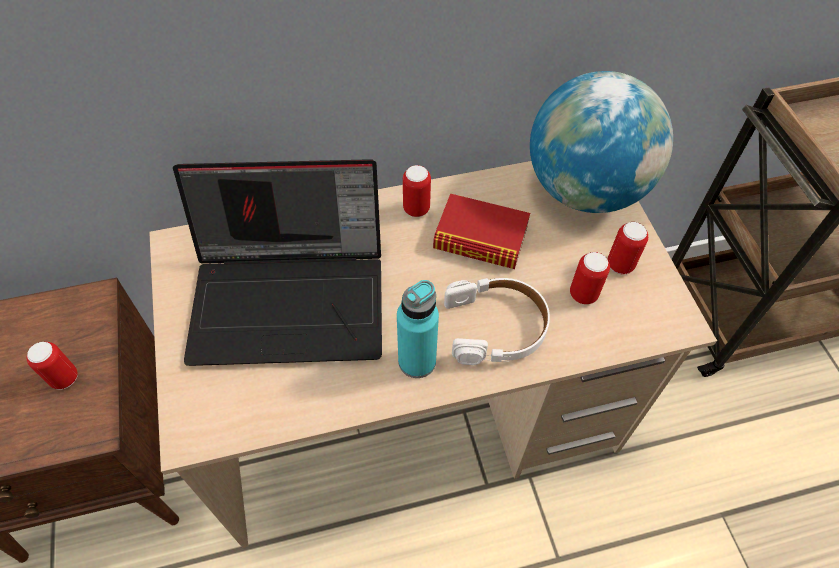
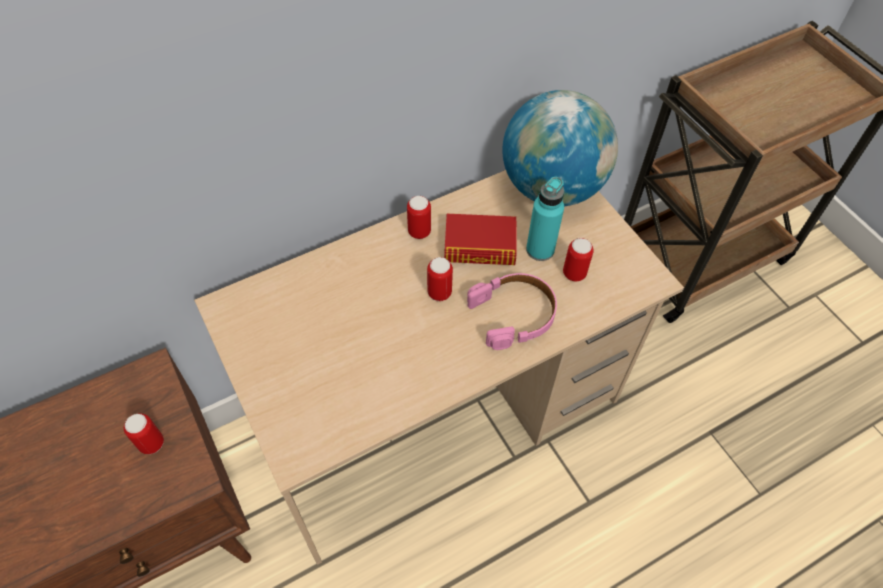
camera: 15 degrees left, 0 degrees up
(292, 297) = (340, 327): laptop -> none
(417, 361) = (459, 356): turquoise bottle -> turquoise bottle (540, 249)
(496, 327) = (513, 314): white headphones -> pink headphones
(620, 264) = (596, 243): can -> can (439, 292)

